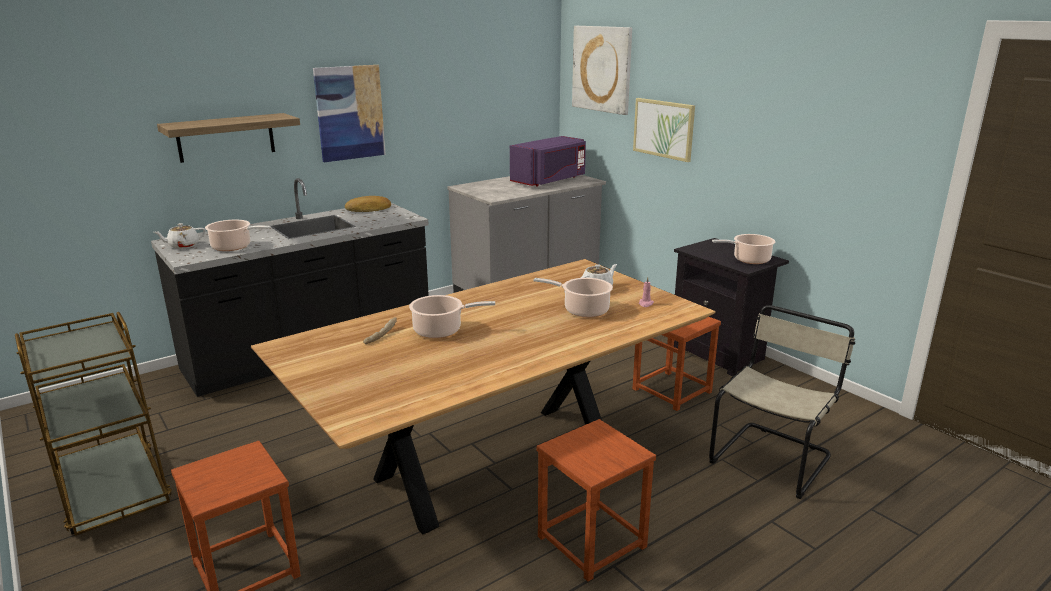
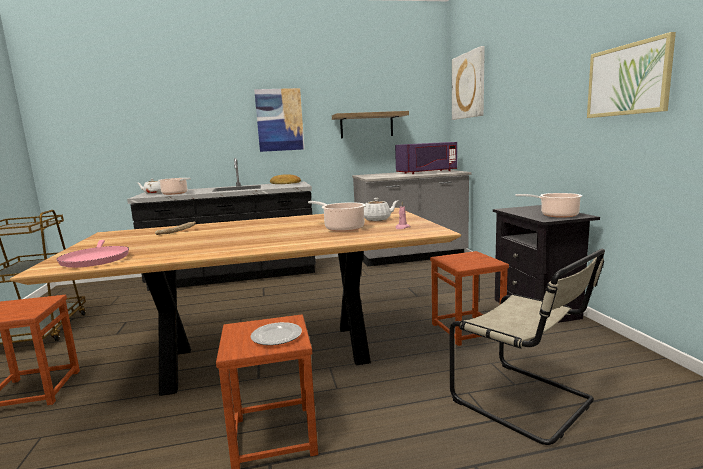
camera: 25 degrees right, 10 degrees down
(226, 137) = (196, 131): shelf -> shelf (366, 125)
(382, 400) = (95, 259): none -> pink frying pan
(441, 330) = (218, 232): cooking pot -> none
(611, 449) = (277, 336): none -> plate
(664, 129) = (505, 119): picture -> picture (628, 80)
(772, 457) = (526, 402): beige chair -> beige chair turned 75 degrees clockwise

